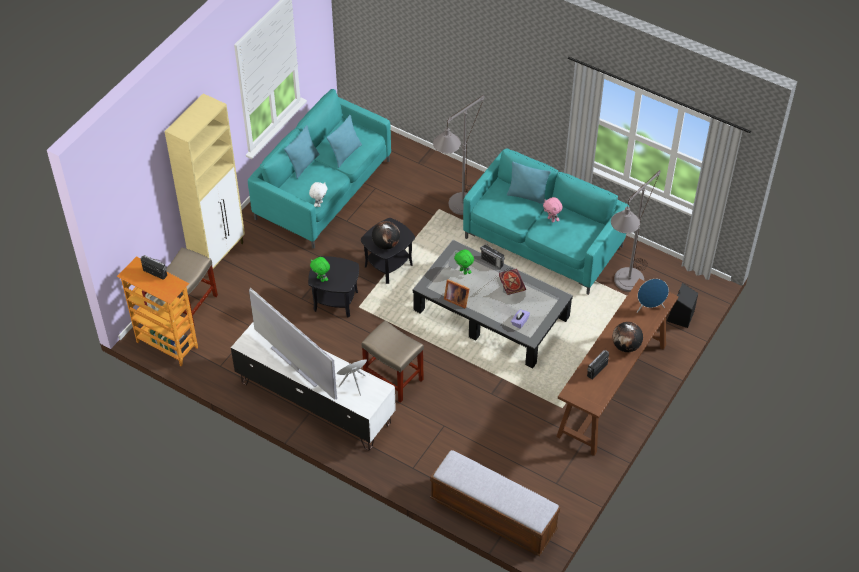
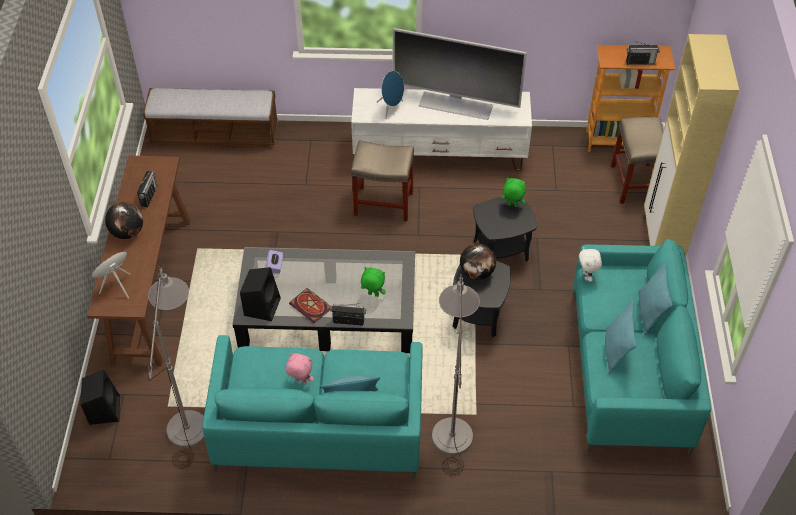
camera: 150 degrees right, 0 degrees up
(456, 299) = (360, 260): picture frame -> none
(545, 298) = (262, 306): none -> black speaker

